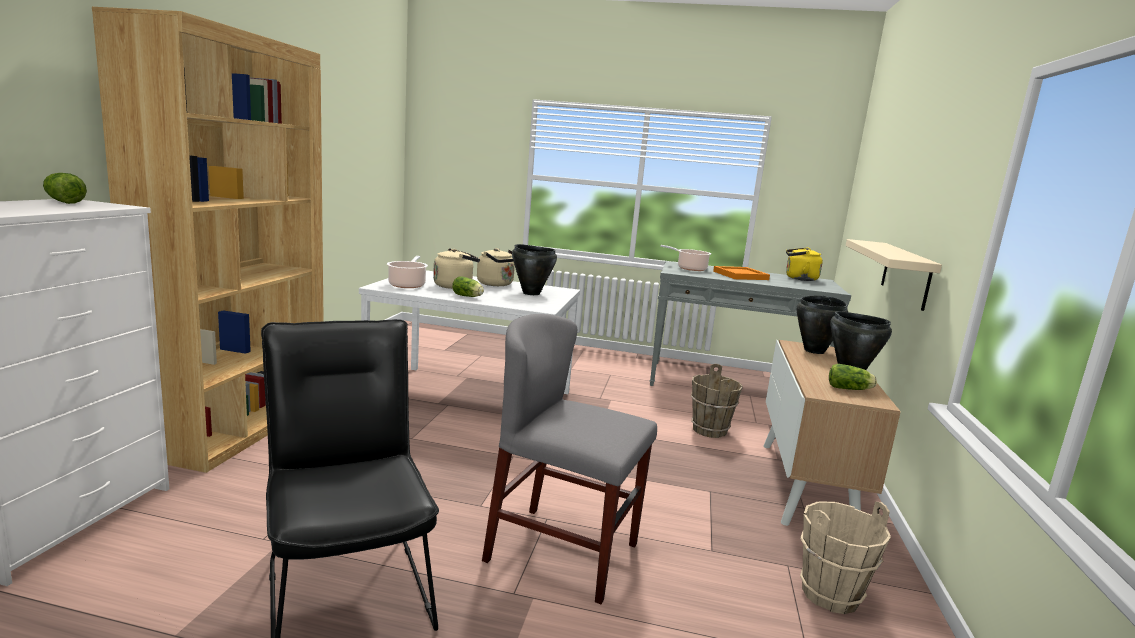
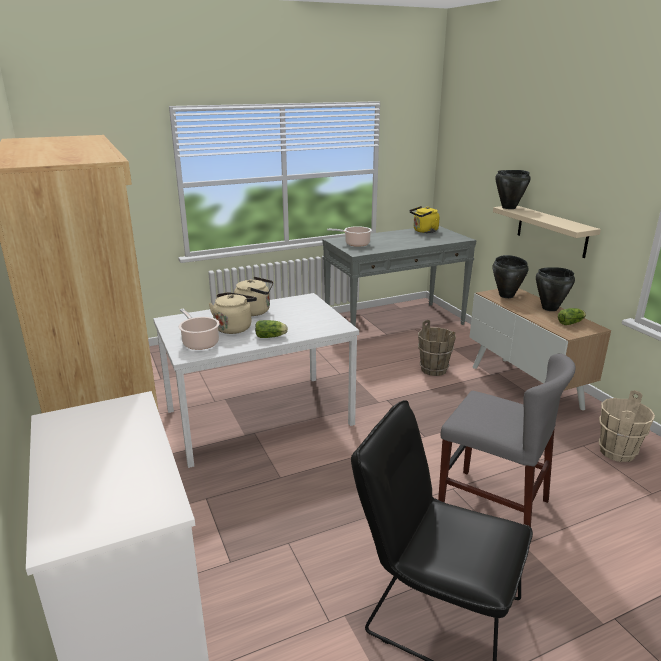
camera: 35 degrees left, 10 degrees up
(64, 201) = (67, 425): lettuce -> none
(531, 293) = (298, 312): black cooking pot -> black cooking pot (508, 207)
(562, 552) = (493, 506): grey chair -> grey chair turned 135 degrees counterclockwise
(740, 275) = (394, 240): orange tray -> none

